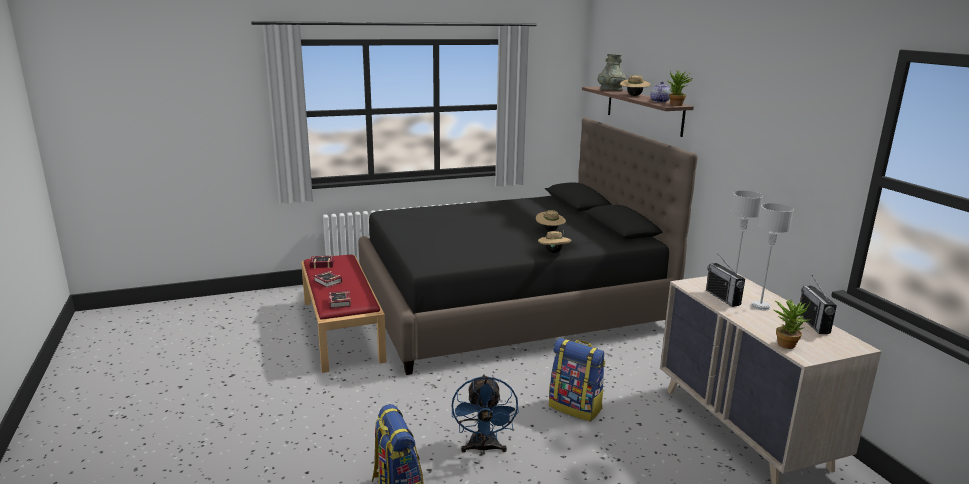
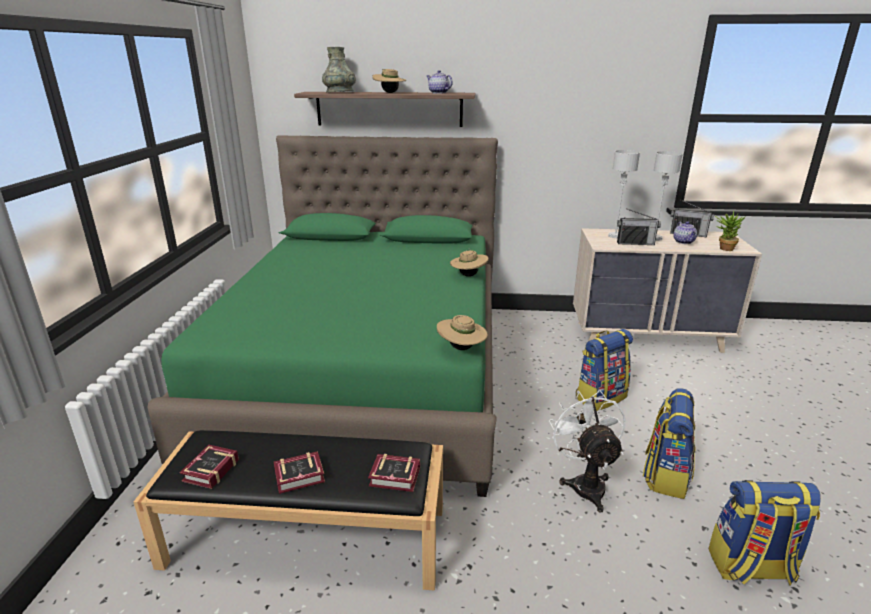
camera: 65 degrees left, 5 degrees up
(342, 330) = (309, 536): red bench -> black bench
(446, 411) = (585, 483): none -> white fan
(483, 449) = (665, 475): blue fan -> backpack
(509, 306) = (368, 373): black bed -> green bed
(550, 230) = (400, 263): beige hat -> beige hat (461, 348)
(676, 105) = (468, 93): potted plant -> none
(773, 321) = (684, 242): none -> teapot

